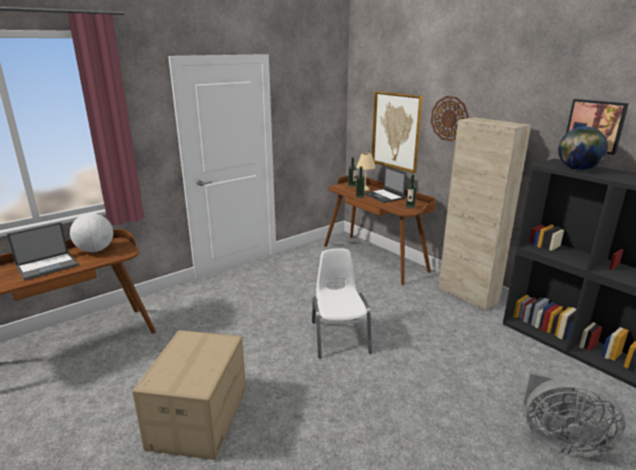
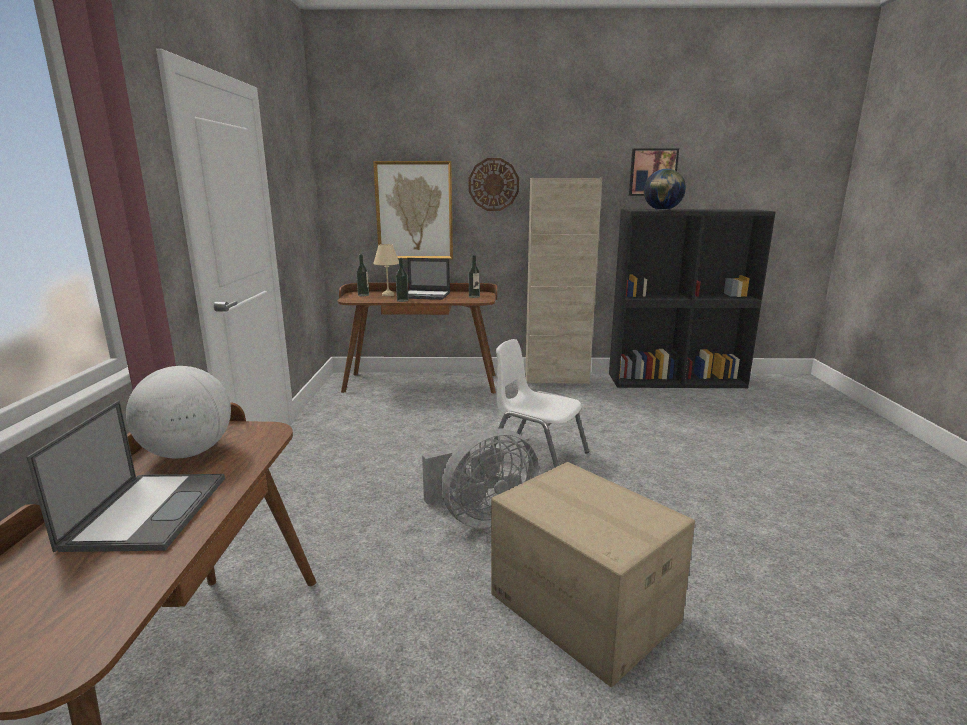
camera: 50 degrees left, 5 degrees down
(559, 440) = (779, 434): grey fan -> grey fan (481, 517)

